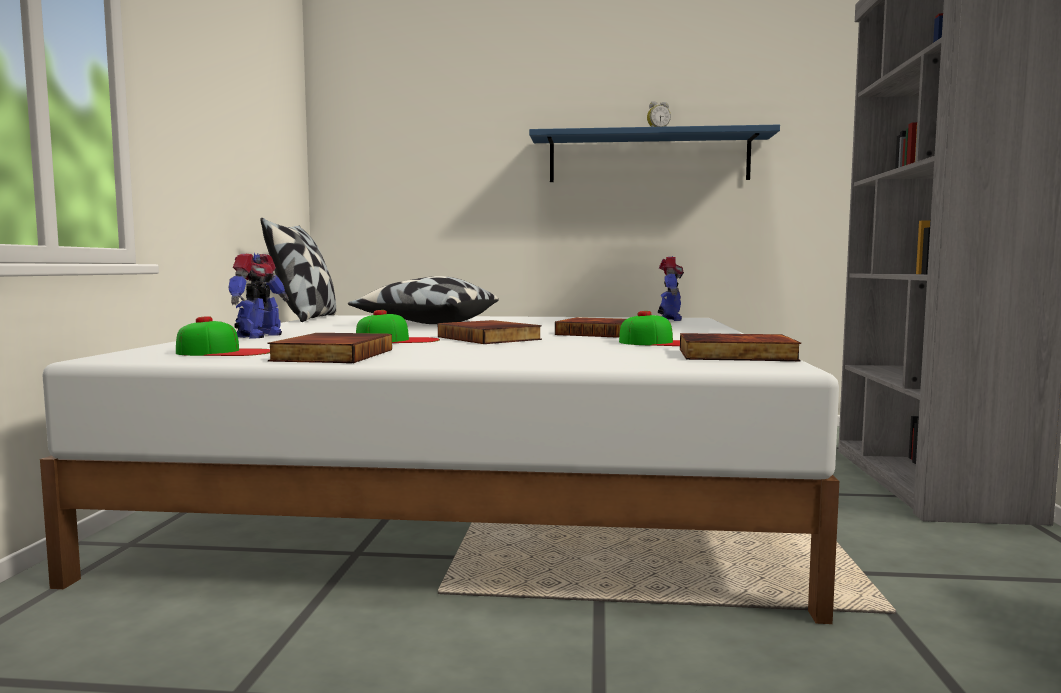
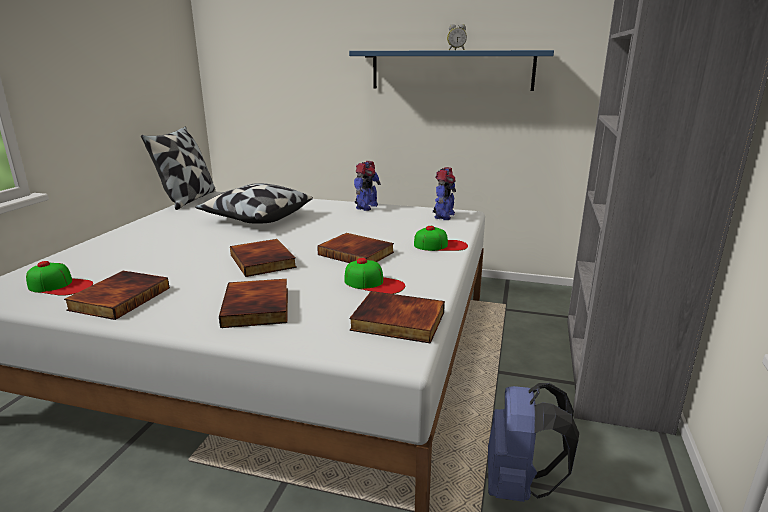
camera: 10 degrees right, 15 degrees up
(258, 336) = (116, 245): toy robot -> toy robot (366, 207)
(398, 340) = (196, 263): cap -> cap (440, 245)
(539, 354) = (258, 307): none -> book
(911, 577) = (518, 485): none -> blue backpack

